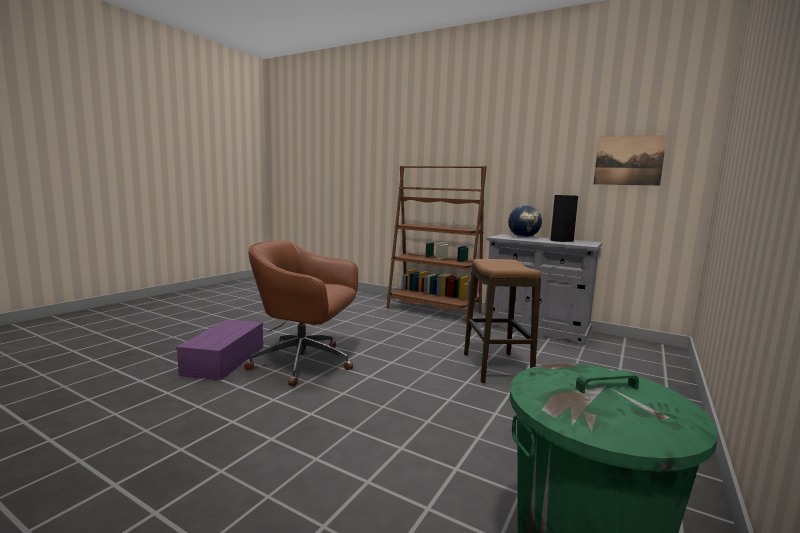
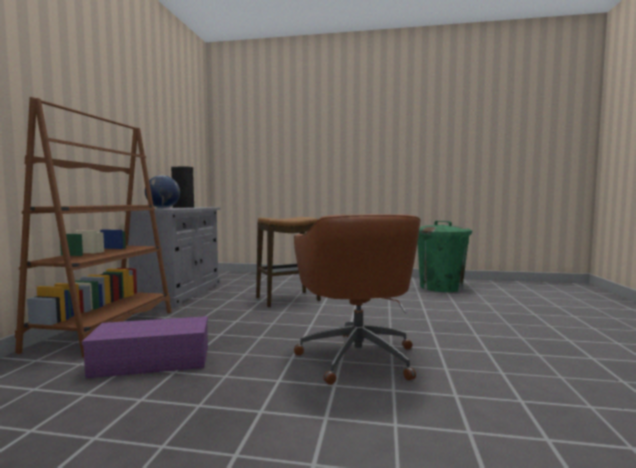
camera: 110 degrees left, 5 degrees down
(224, 360) = (412, 405): purple storage box -> purple storage box (154, 361)
(628, 160) = (183, 142): picture -> none

